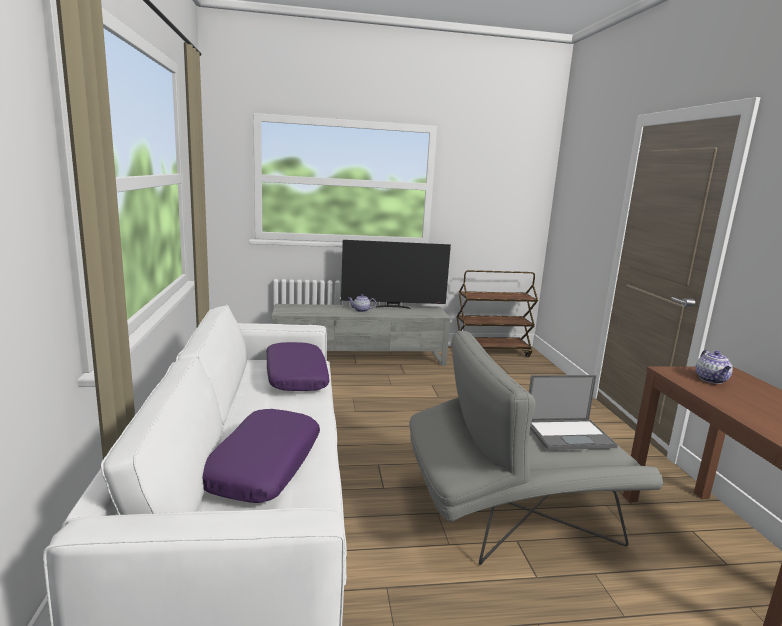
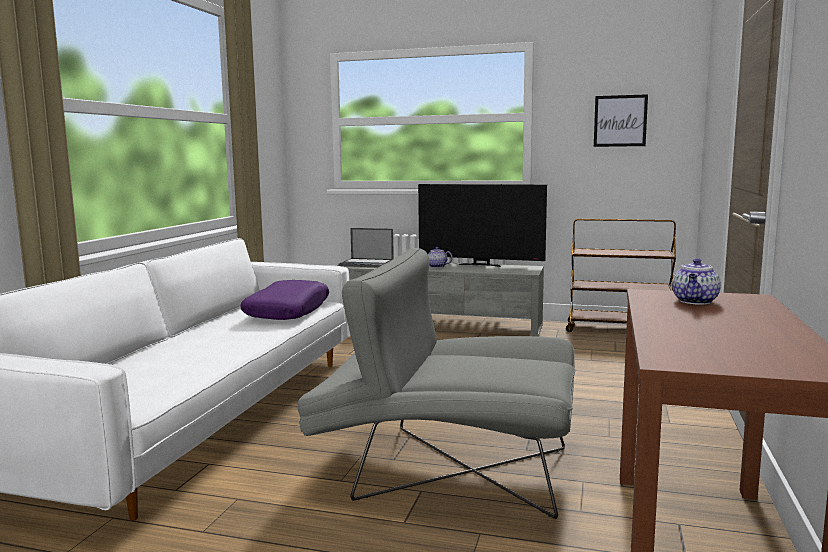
camera: 25 degrees right, 5 degrees down
(263, 465) = (160, 363): purple pillow -> none
(497, 195) = (620, 121): none -> picture
(569, 434) = (503, 368): laptop -> laptop (367, 263)

